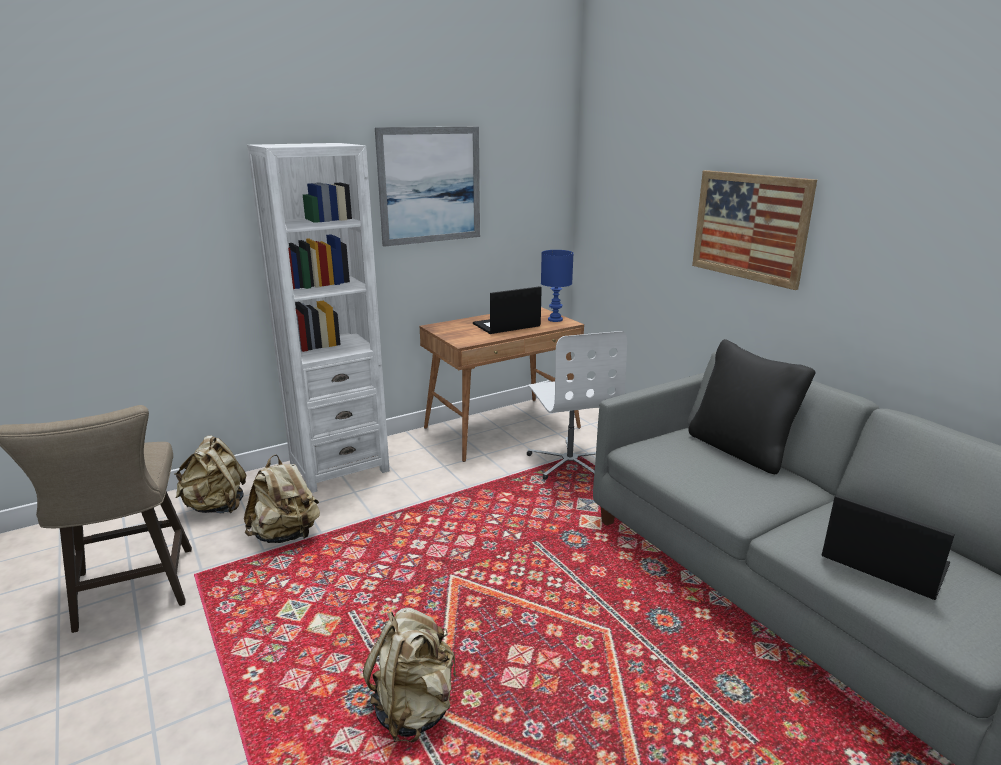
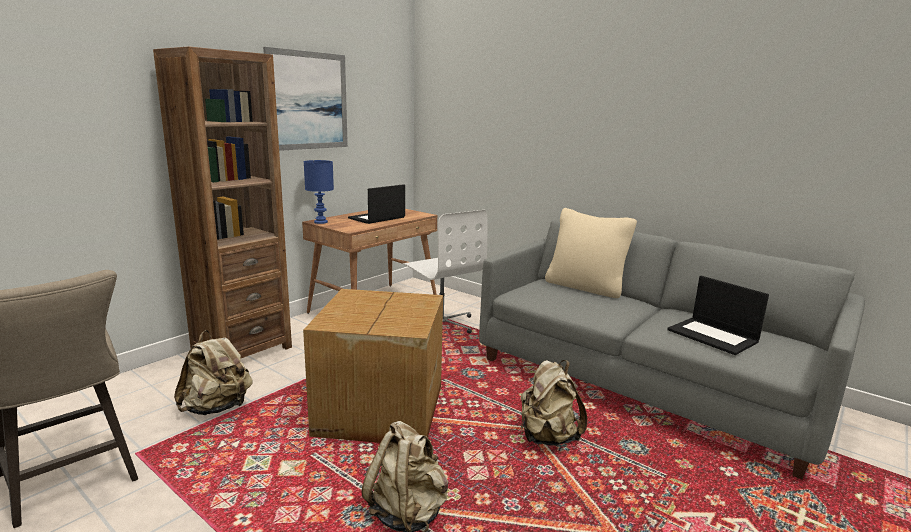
camera: 20 degrees left, 5 degrees down
(216, 506) = (130, 396): beige backpack -> beige backpack (547, 437)
(339, 467) = (242, 350): white bookcase -> brown bookcase
(442, 571) = (378, 411): none -> cardboard box
(554, 319) = (412, 213): blue table lamp -> blue table lamp (320, 222)
(740, 449) = (585, 287): black pillow -> beige pillow
(749, 227) = (565, 130): picture -> none
(882, 561) = (713, 336): laptop -> laptop turned 150 degrees counterclockwise

